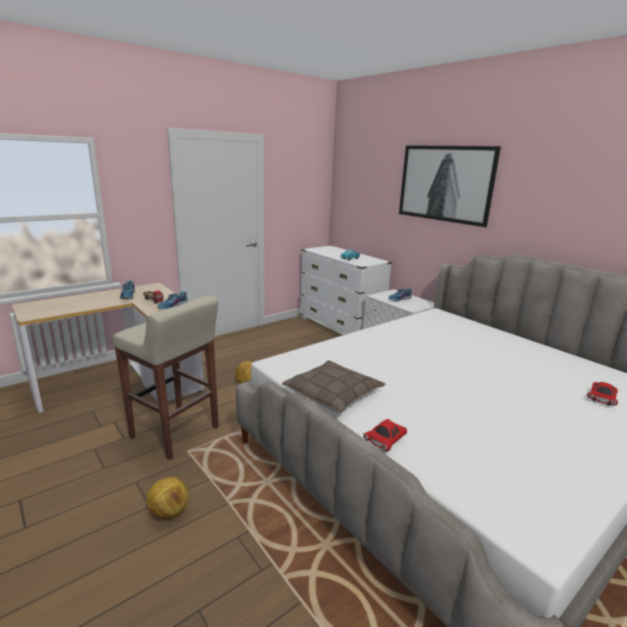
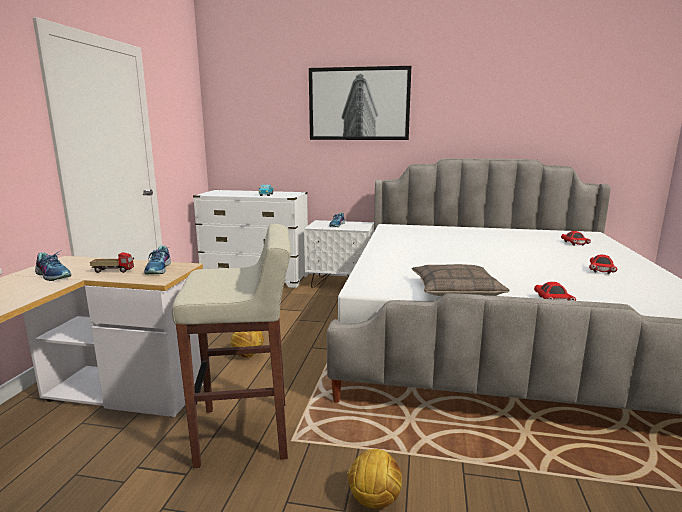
camera: 40 degrees left, 5 degrees down
(535, 439) = (601, 270): none -> red toy car

